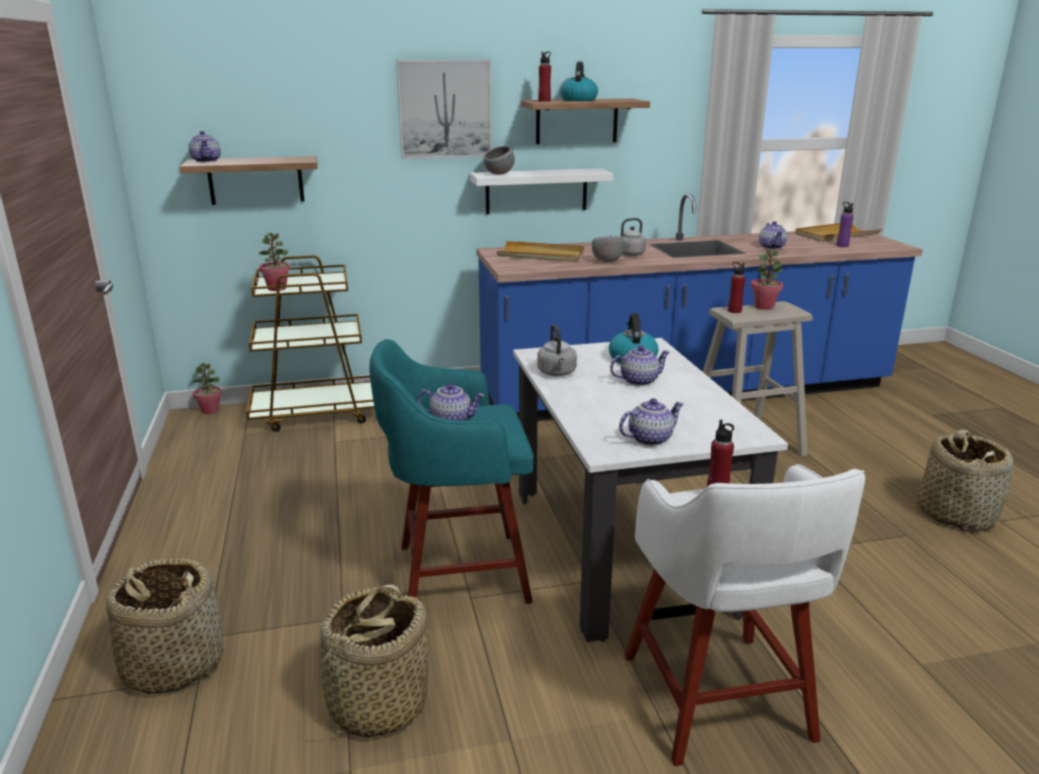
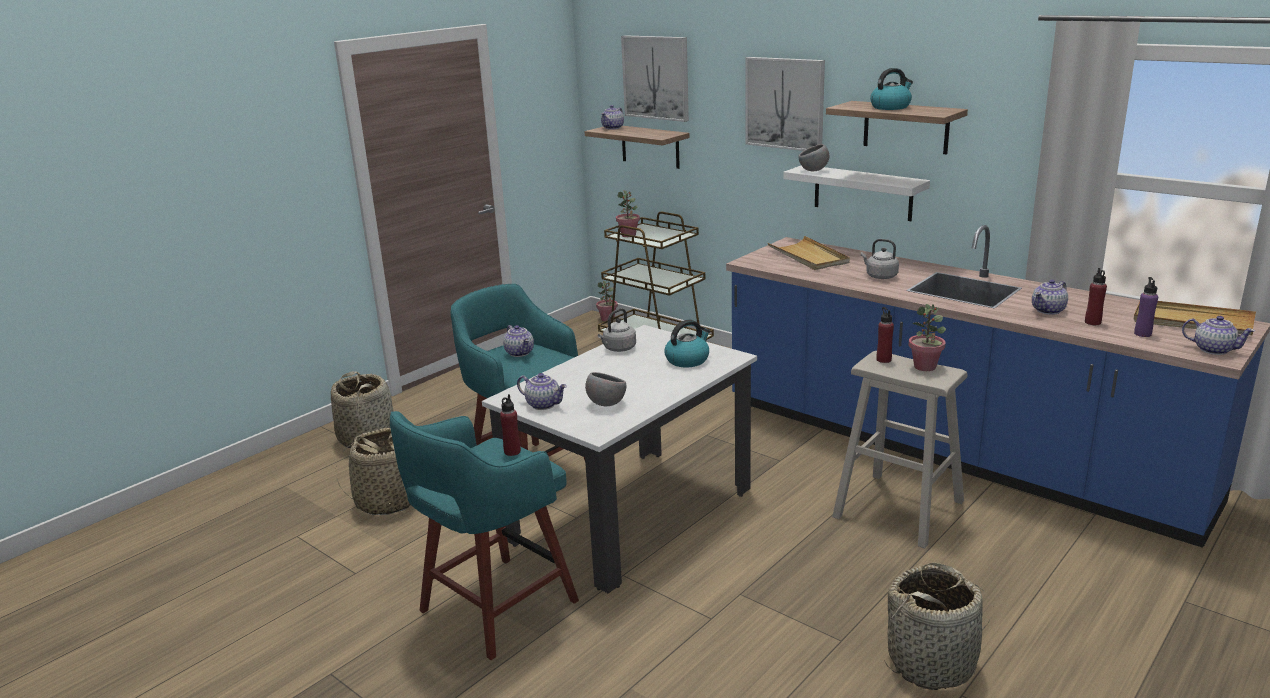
camera: 55 degrees right, 0 degrees up
(259, 92) = (656, 77): none -> picture
(544, 101) = (851, 105): red bottle -> red bottle (1092, 322)
(606, 261) = (837, 277): grey bowl -> grey bowl (606, 404)
(638, 381) = (644, 374): teapot -> teapot (1213, 349)
(718, 701) = (494, 608): white stool -> turquoise stool

